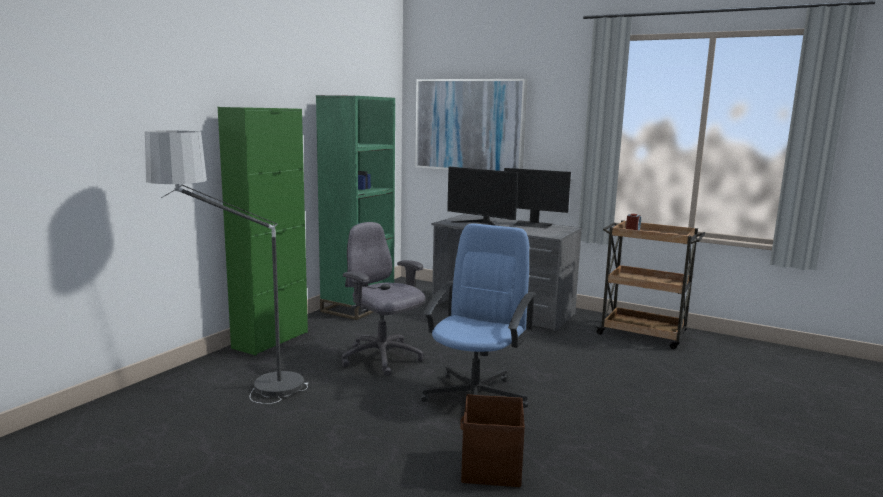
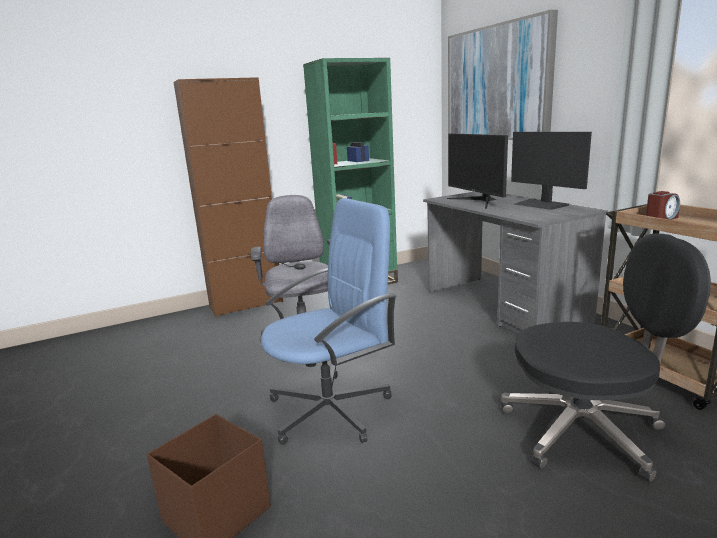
camera: 35 degrees right, 5 degrees up
(237, 392) = (154, 349): floor lamp -> none
(270, 340) = (246, 304): green cabinet -> brown cabinet
(635, 371) = (585, 431): none -> black office chair

